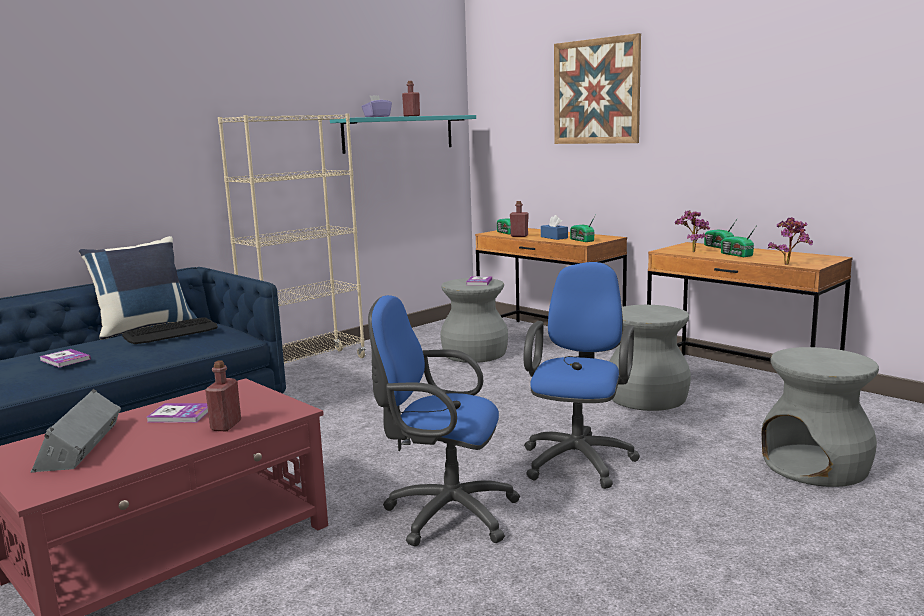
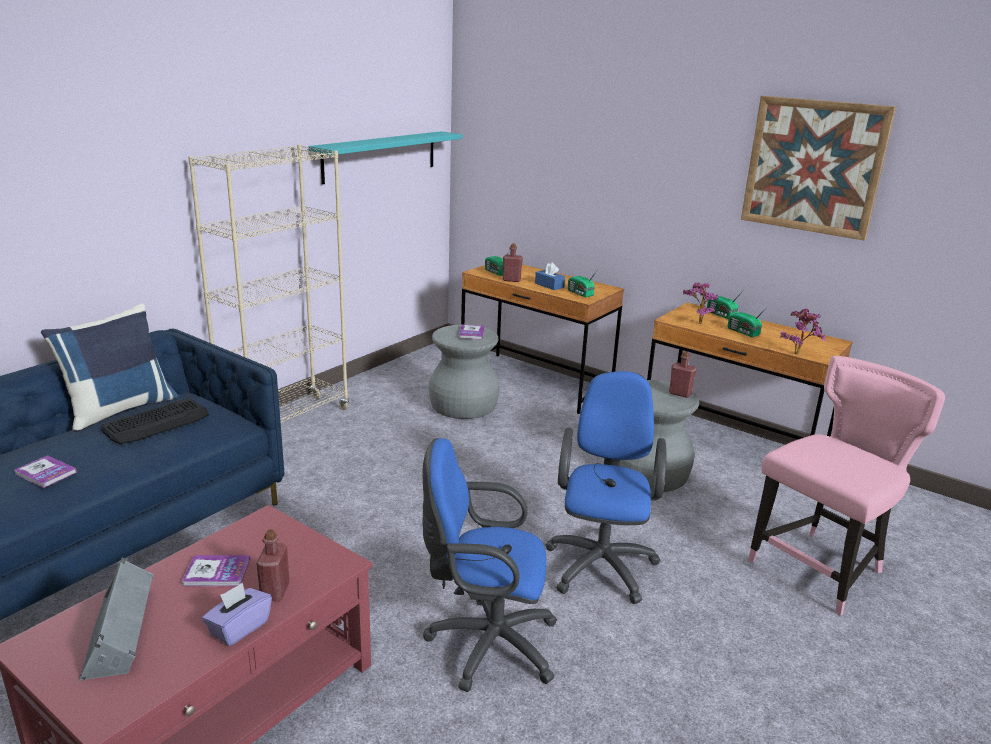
camera: 10 degrees left, 10 degrees up
(377, 117) = (360, 142): purple tissue box -> purple tissue box (239, 628)
(411, 116) = (396, 138): red bottle -> red bottle (680, 393)
(596, 91) = (602, 131): picture -> picture (813, 166)
(816, 466) = (820, 569): grey stool -> pink chair

